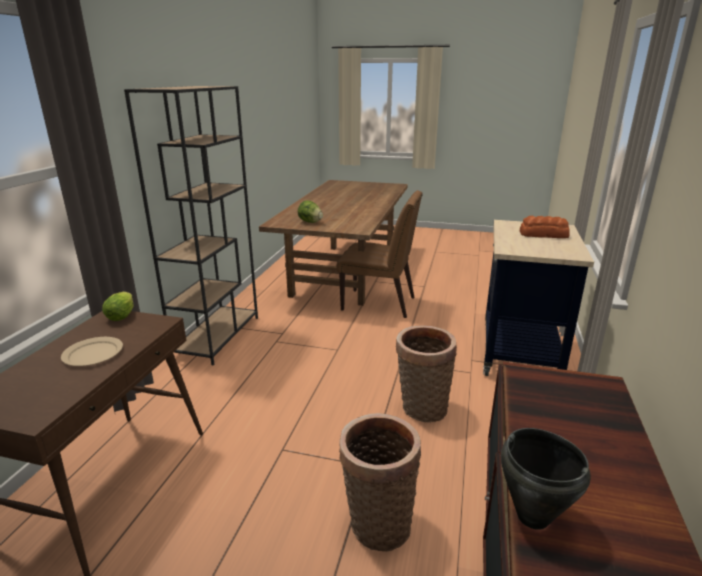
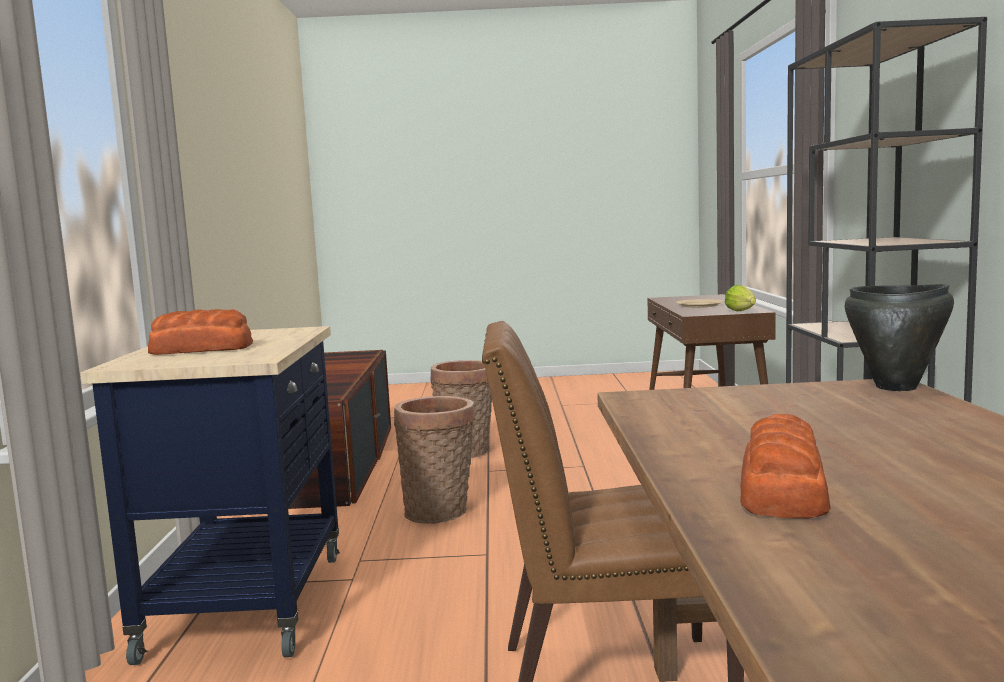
camera: 165 degrees right, 15 degrees down
(310, 222) = (809, 398): lettuce -> none
(367, 204) = (781, 490): none -> bread
(532, 516) = (359, 361): black cooking pot -> black cooking pot (897, 387)

